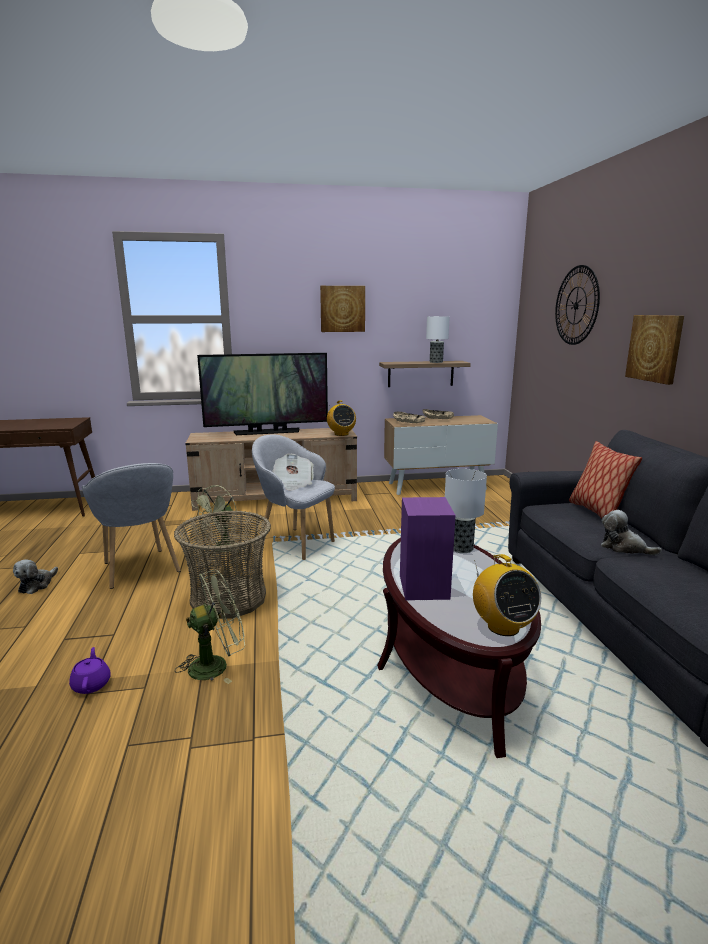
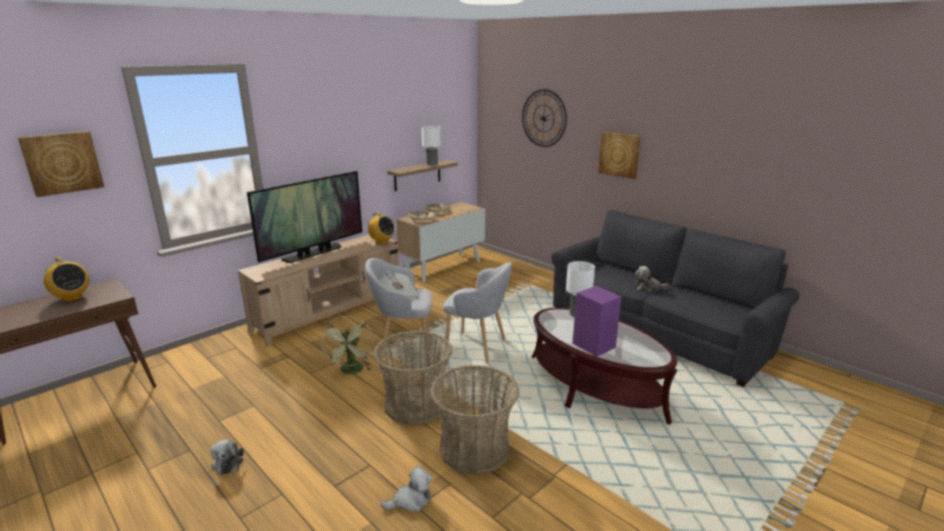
camera: 35 degrees left, 5 degrees up
(91, 684) = (410, 500): purple teapot -> plush toy
(140, 569) = (306, 411): grey armchair -> grey armchair (477, 347)
(216, 664) = (474, 449): green fan -> basket
(342, 309) = (355, 127): picture -> picture (62, 163)
(502, 627) = (656, 353): radio -> radio (72, 297)
(596, 512) = (609, 267): pillow -> none

